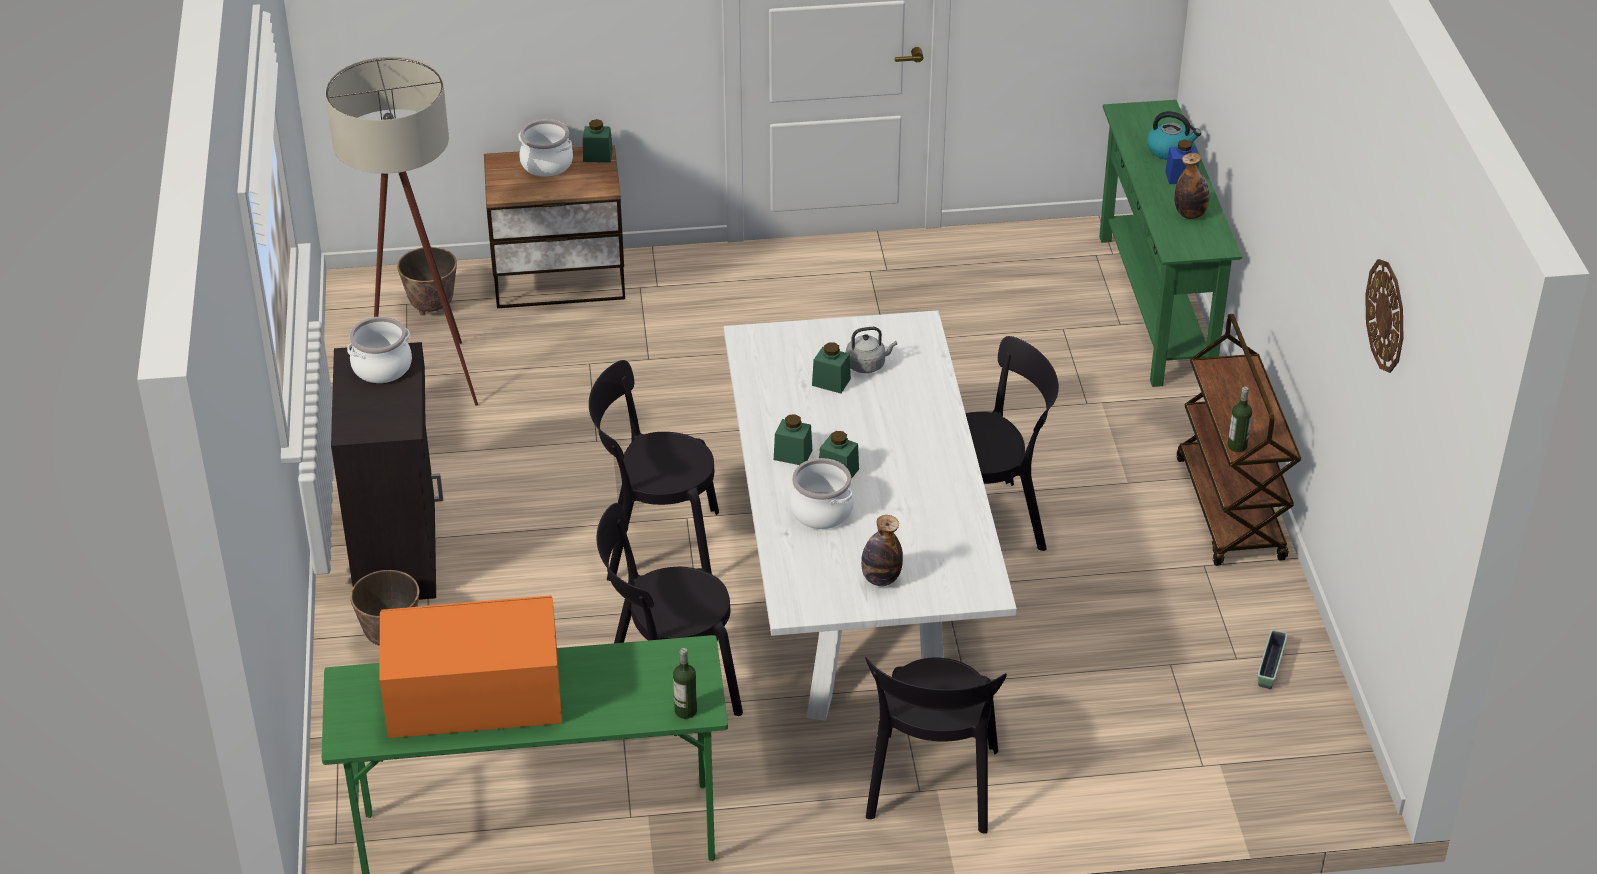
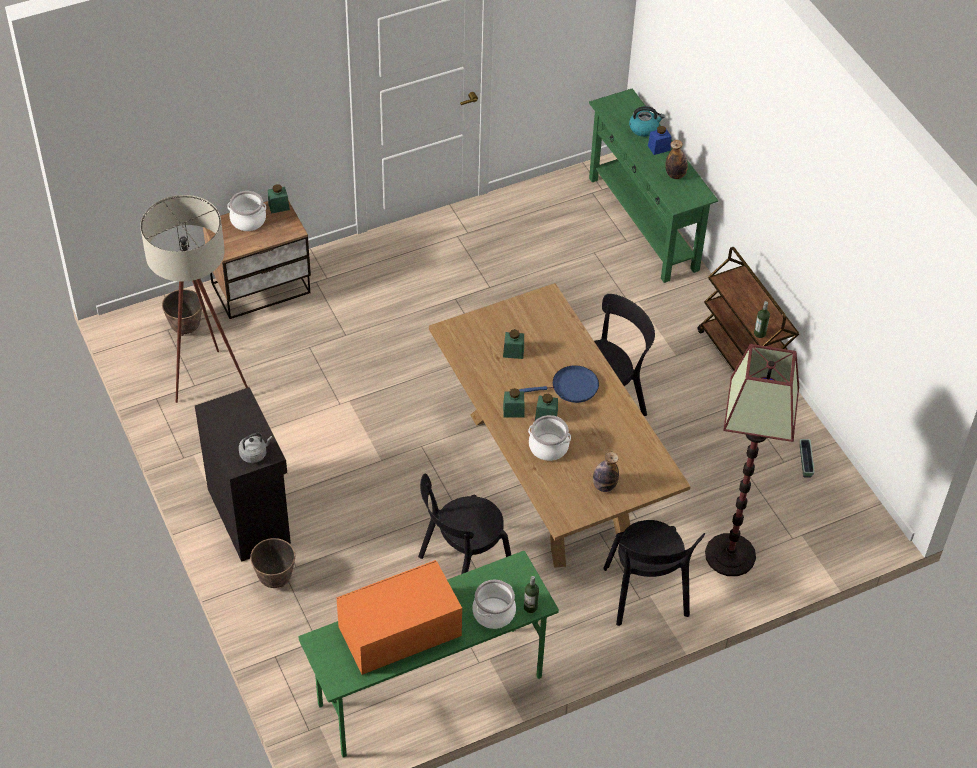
camera: 20 degrees left, 10 degrees up
(382, 367) = (233, 412): cooking pot -> cooking pot (493, 612)
(656, 544) = (410, 470): black chair -> none
(860, 597) = (550, 476): white dining table -> brown dining table
(867, 365) = (530, 334): grey kettle -> grey kettle (254, 454)
(895, 443) = (571, 387): none -> blue frying pan
(1090, 765) = (729, 555): none -> floor lamp
(1386, 315) = (873, 264): wall clock -> none

